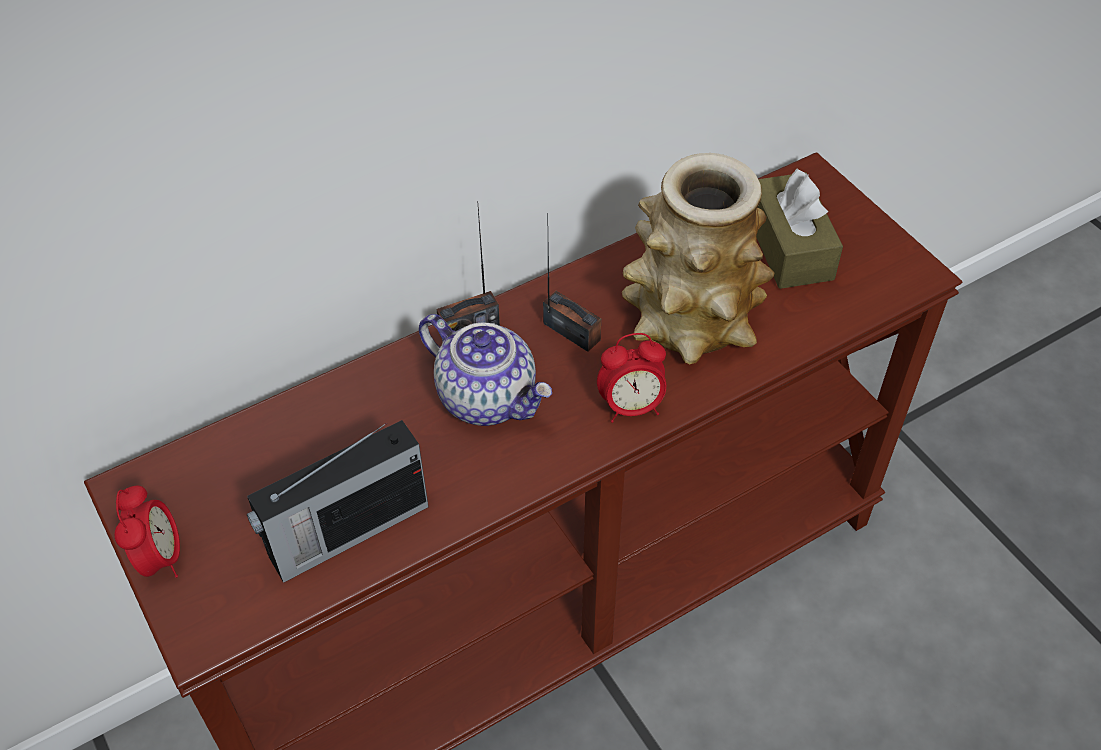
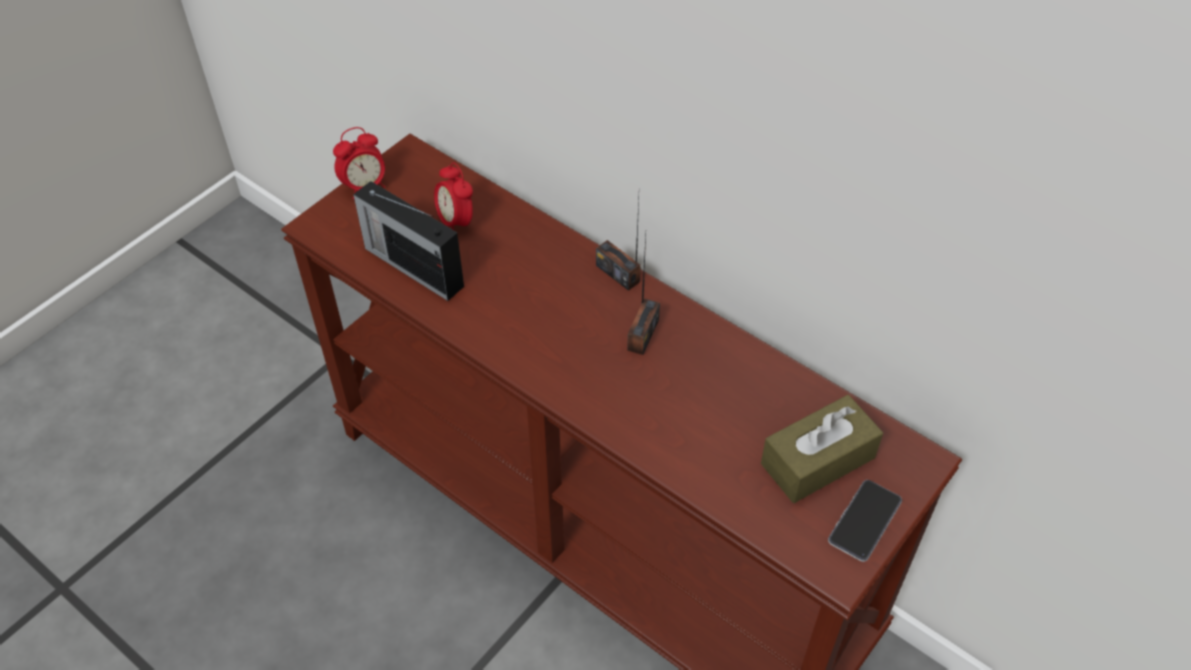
camera: 70 degrees right, 0 degrees up
(488, 397) = (556, 304): teapot -> none
(631, 407) = (583, 391): alarm clock -> alarm clock (456, 222)
(690, 320) = (692, 408): vase -> none
(868, 237) = (864, 521): none -> phone

